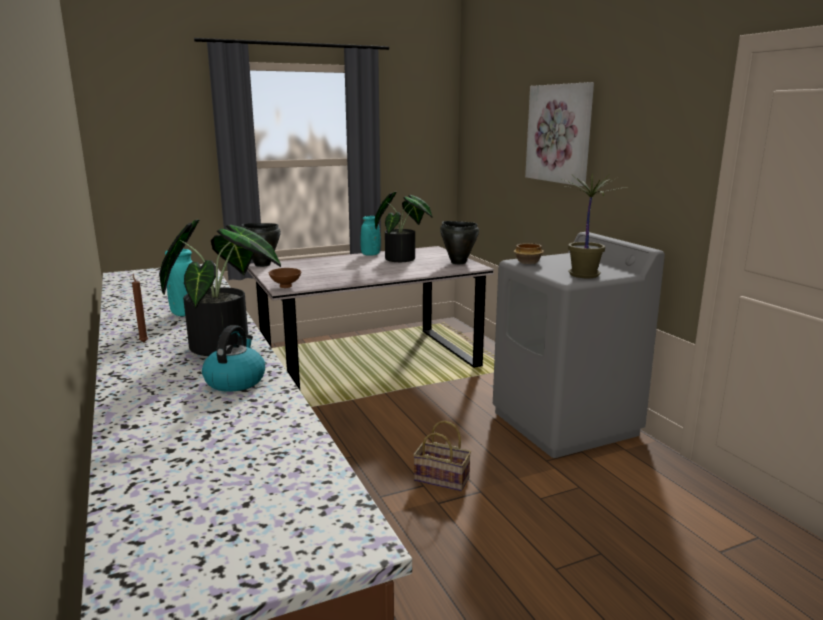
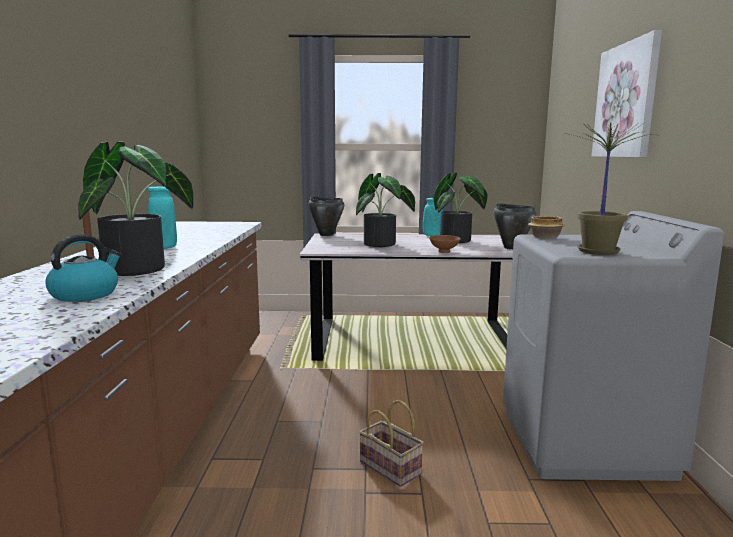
camera: 25 degrees right, 5 degrees down
(286, 286) = (320, 250): brown bowl -> brown bowl (445, 252)
(339, 271) = (383, 244): none -> potted plant

